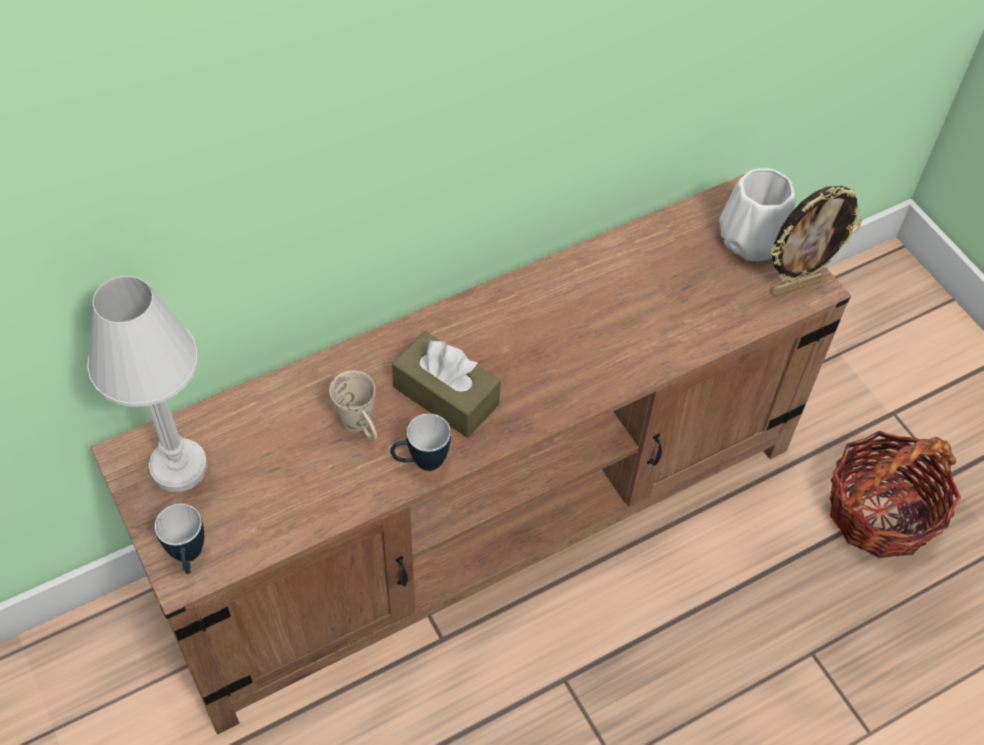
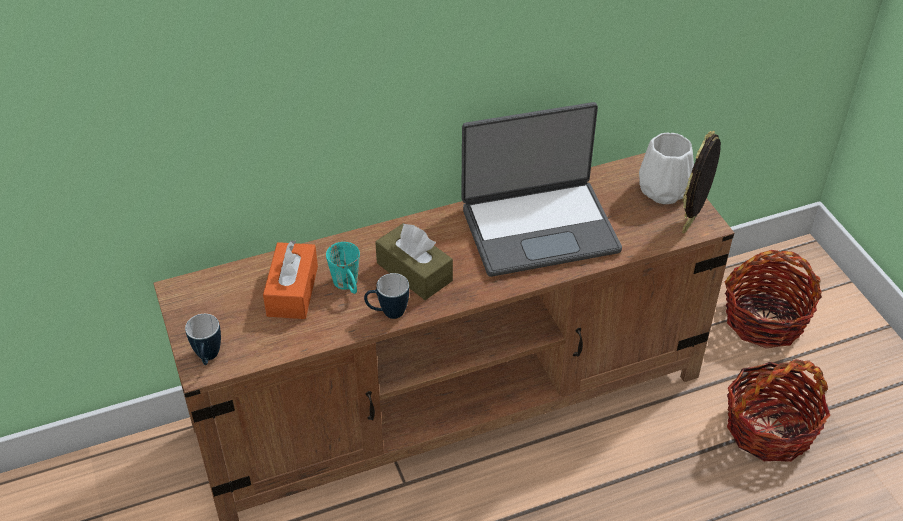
camera: 10 degrees right, 10 degrees down
(179, 467) = (213, 300): white table lamp -> none
(286, 441) = (292, 291): none -> orange tissue box
(361, 426) = (348, 286): beige mug -> turquoise mug
(599, 311) = (539, 227): none -> laptop
(796, 285) = (692, 222): picture frame -> picture frame turned 135 degrees clockwise
(856, 363) = (764, 320): none -> basket

